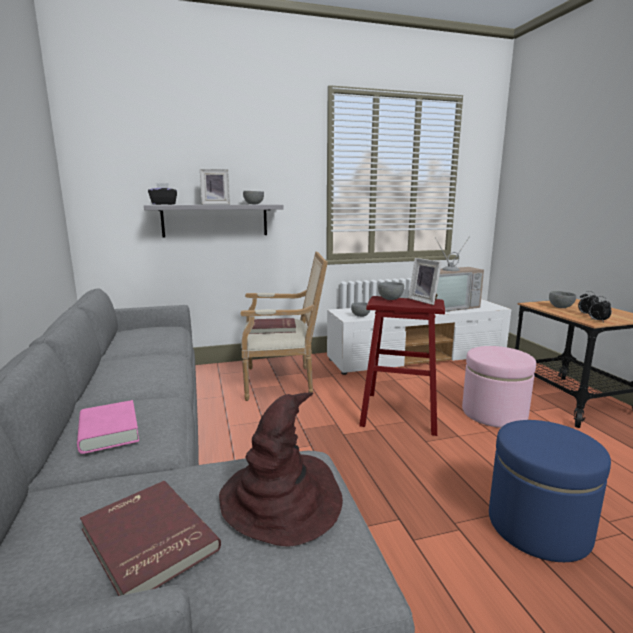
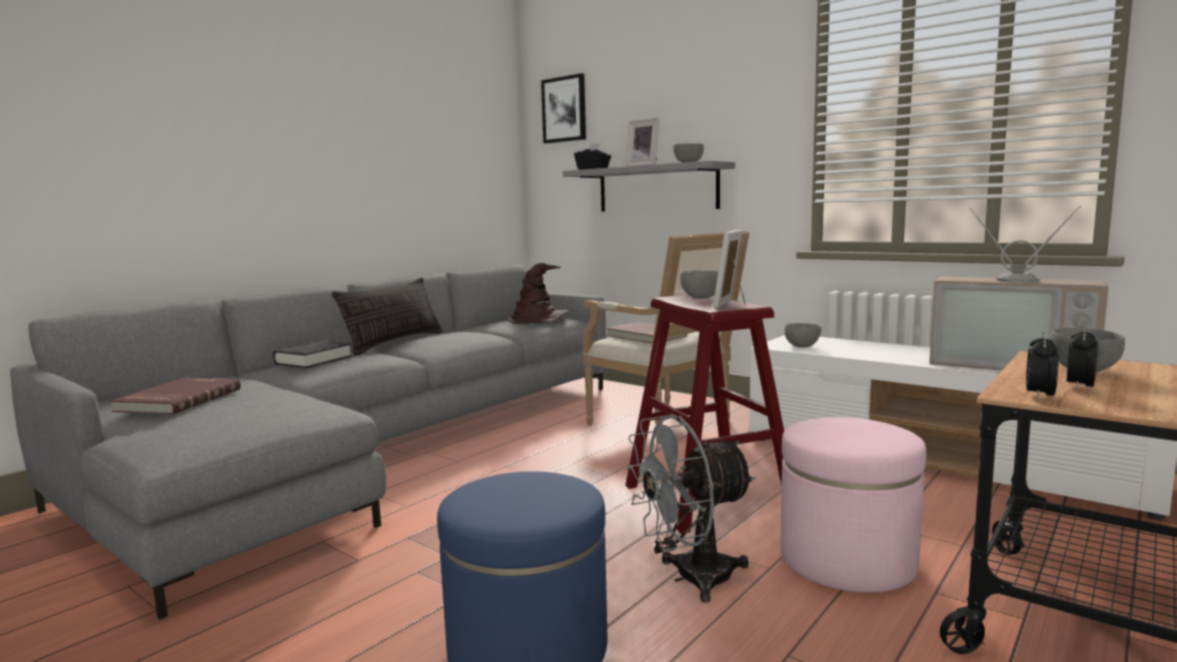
camera: 55 degrees right, 5 degrees down
(104, 388) = (394, 343): none -> pillow
(109, 432) = (313, 360): pink book -> black book
(113, 148) = (564, 109): none -> picture
(282, 500) = (247, 413): brown hat -> brown hat (537, 319)
(487, 452) = (690, 578): none -> grey fan

